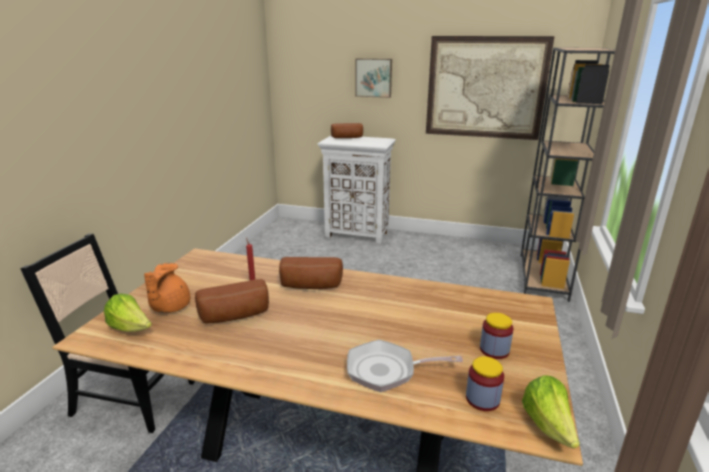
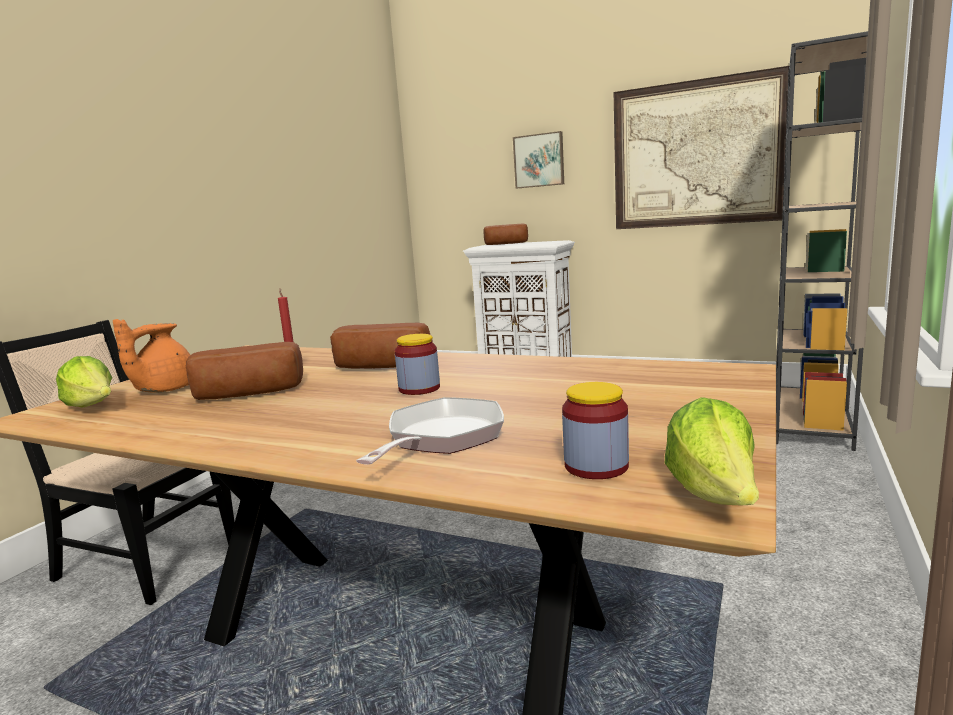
camera: 10 degrees right, 10 degrees down
(387, 370) = (441, 438): frying pan -> frying pan turned 105 degrees clockwise
(494, 350) = (645, 415): jar -> jar (419, 389)

